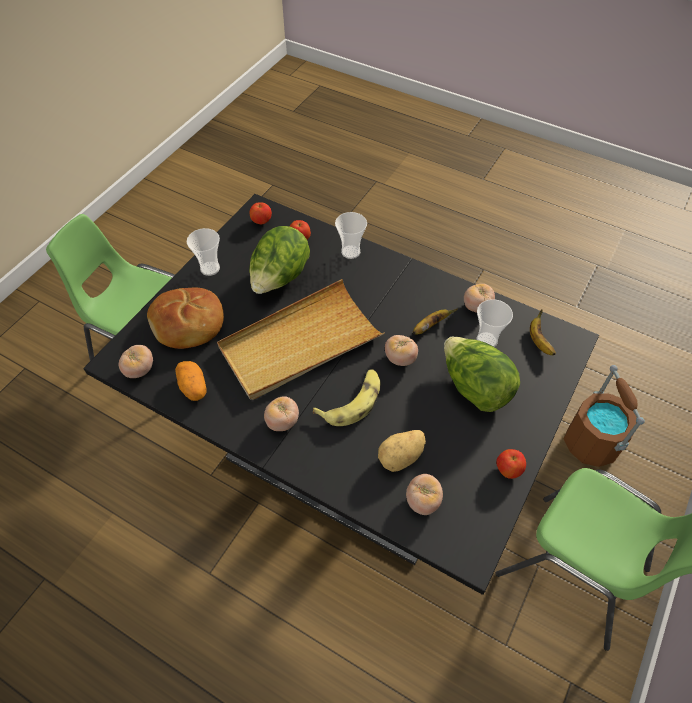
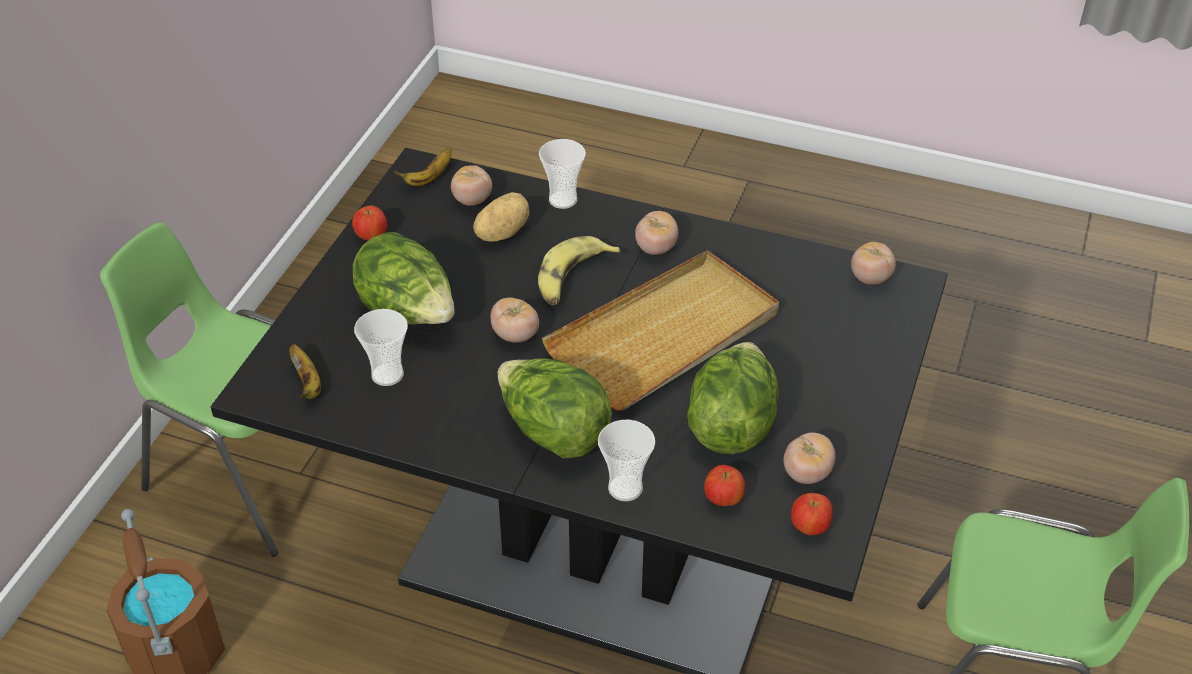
camera: 170 degrees right, 10 degrees down
(188, 325) = (838, 338): bread -> none
(193, 387) = (787, 268): potato -> none
(210, 268) = (855, 426): cup -> cup (563, 200)
(385, 288) = (553, 433): none -> lettuce
(430, 326) = (474, 383): banana -> banana (429, 178)
(477, 306) = (400, 422): tomato -> tomato (807, 473)

